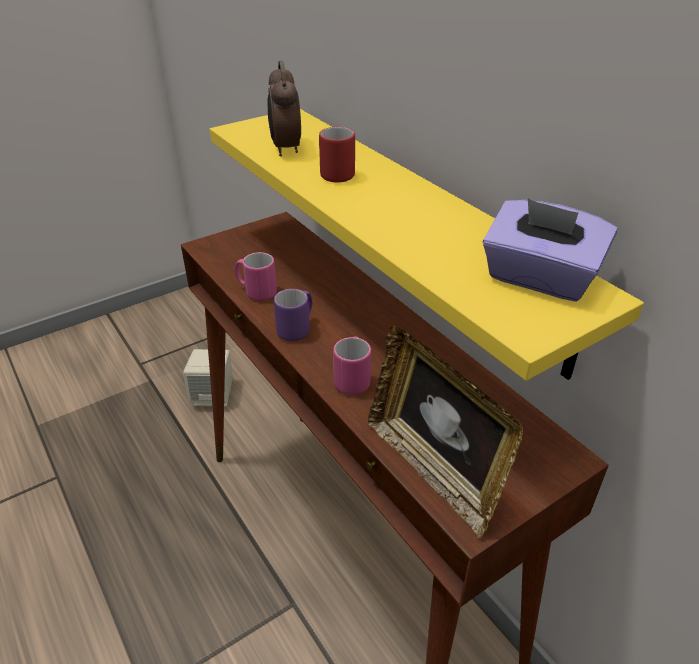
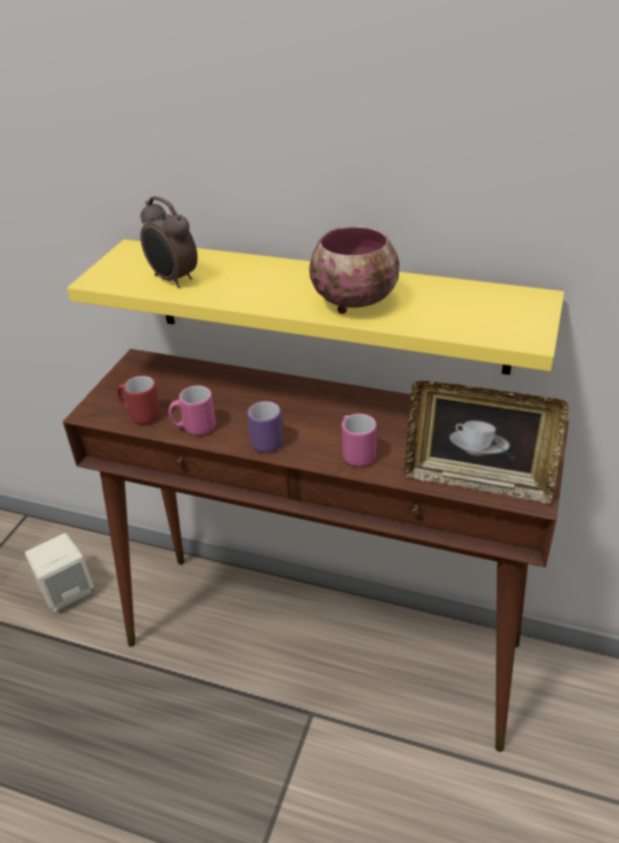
camera: 35 degrees left, 0 degrees up
(334, 174) = (248, 285): red mug -> red mug (141, 415)
(403, 223) = (356, 302): none -> bowl
(539, 279) = (493, 302): purple tissue box -> none

